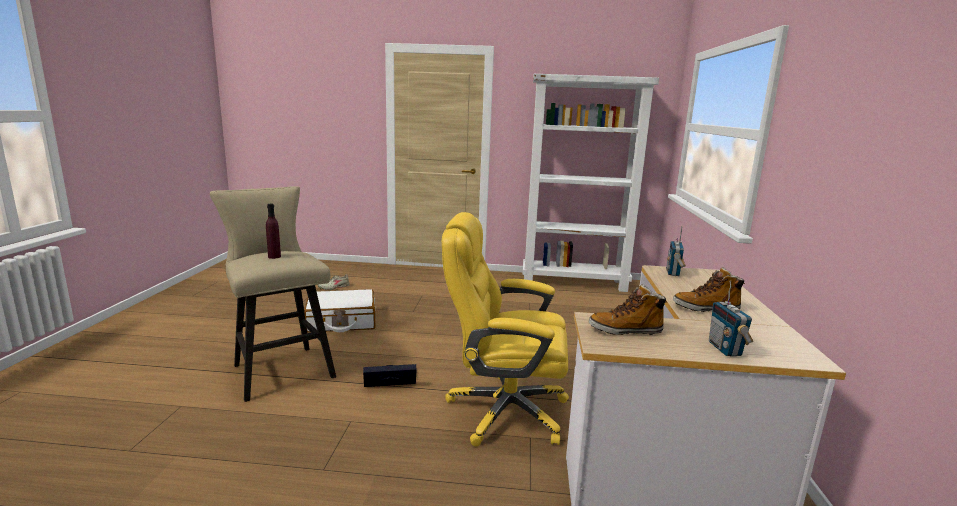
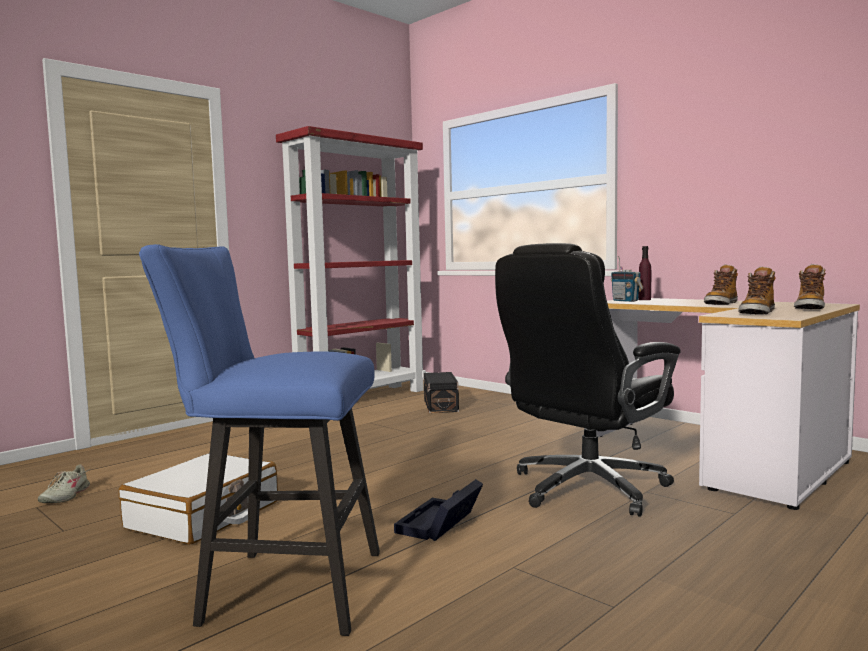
camera: 50 degrees left, 10 degrees down
(274, 256) = (300, 354): purple bottle -> purple bottle (644, 299)
(280, 369) = (280, 588): beige stool -> blue stool
(504, 411) = (586, 489): yellow office chair -> black office chair
(574, 282) = (362, 398): white bookcase -> red bookcase
(604, 309) = (441, 405): none -> black storage box
(725, 349) = (810, 308): radio -> boot

